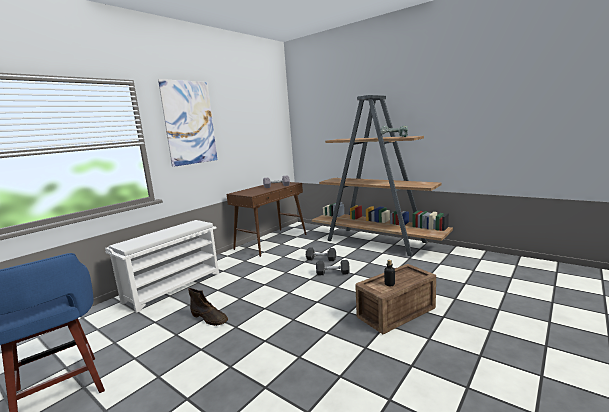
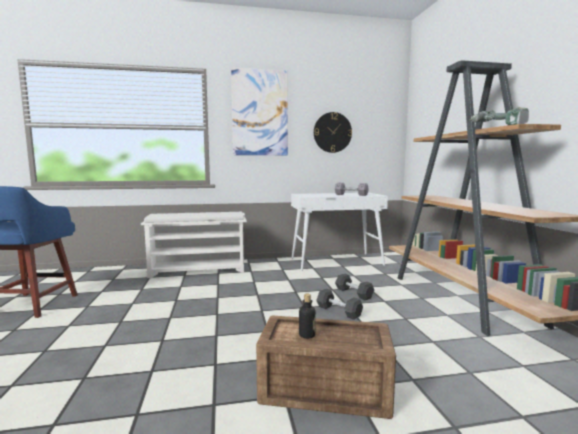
camera: 40 degrees right, 5 degrees down
(209, 318) = (170, 302): brown boot -> none
(246, 135) = (332, 132): none -> wall clock
(271, 242) = (336, 261): brown console table -> white console table

